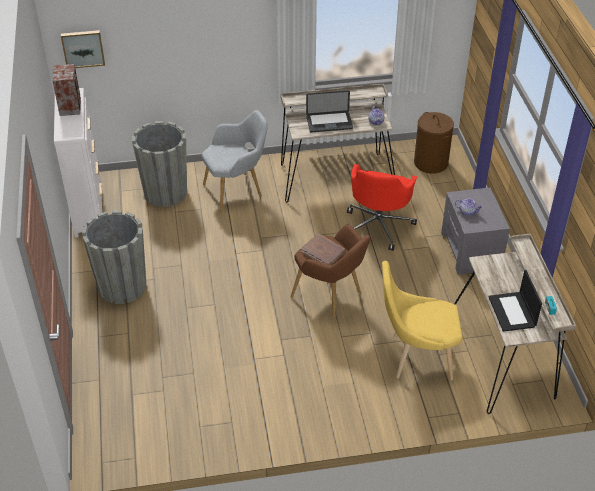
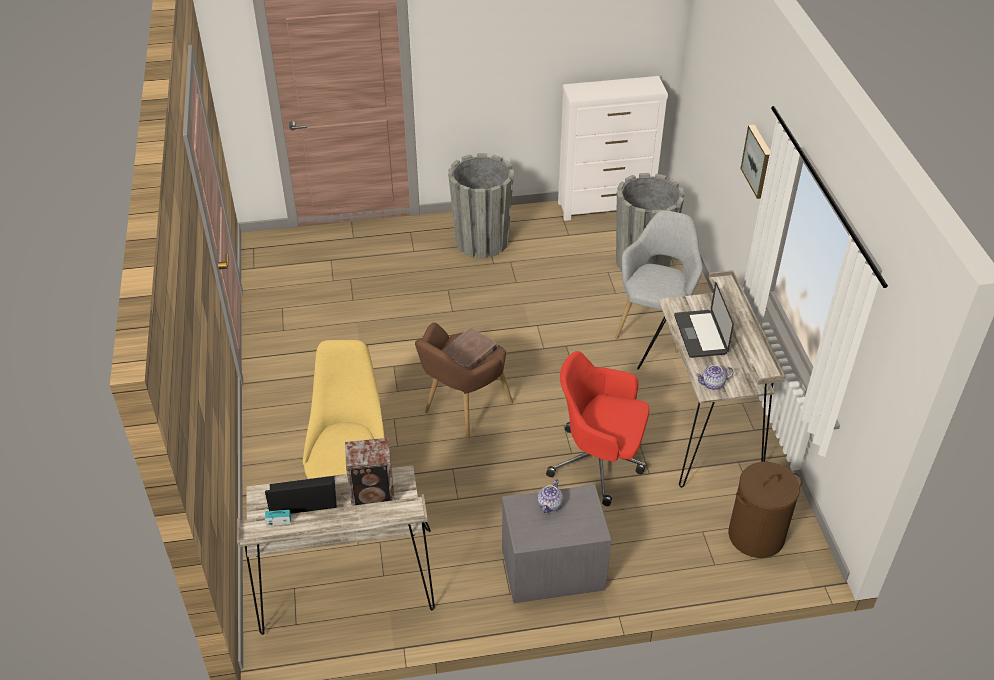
camera: 90 degrees right, 0 degrees up
(70, 106) = (628, 88): speaker -> speaker (374, 495)
(83, 48) = (696, 58): picture -> picture (758, 161)
(237, 191) = (655, 322): grey armchair -> grey armchair turned 135 degrees counterclockwise

